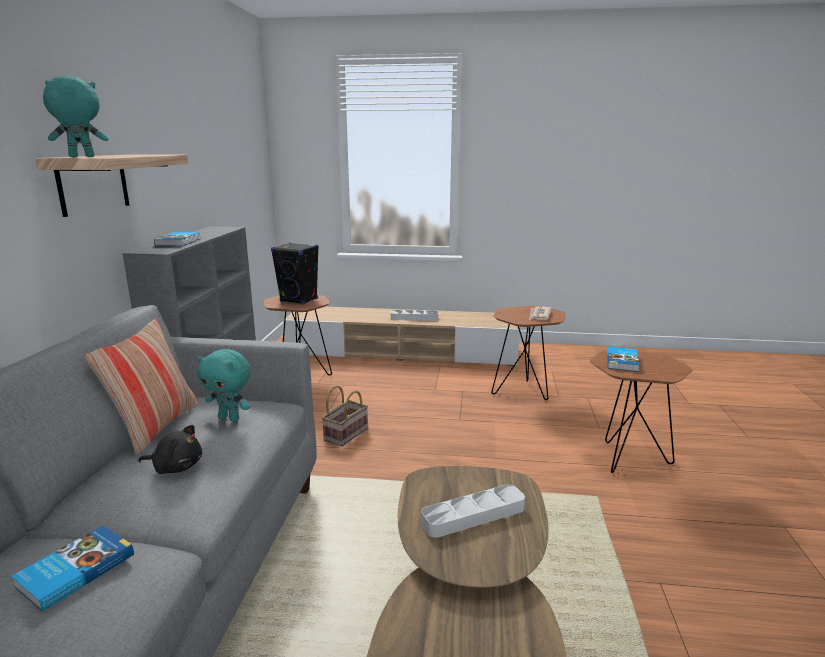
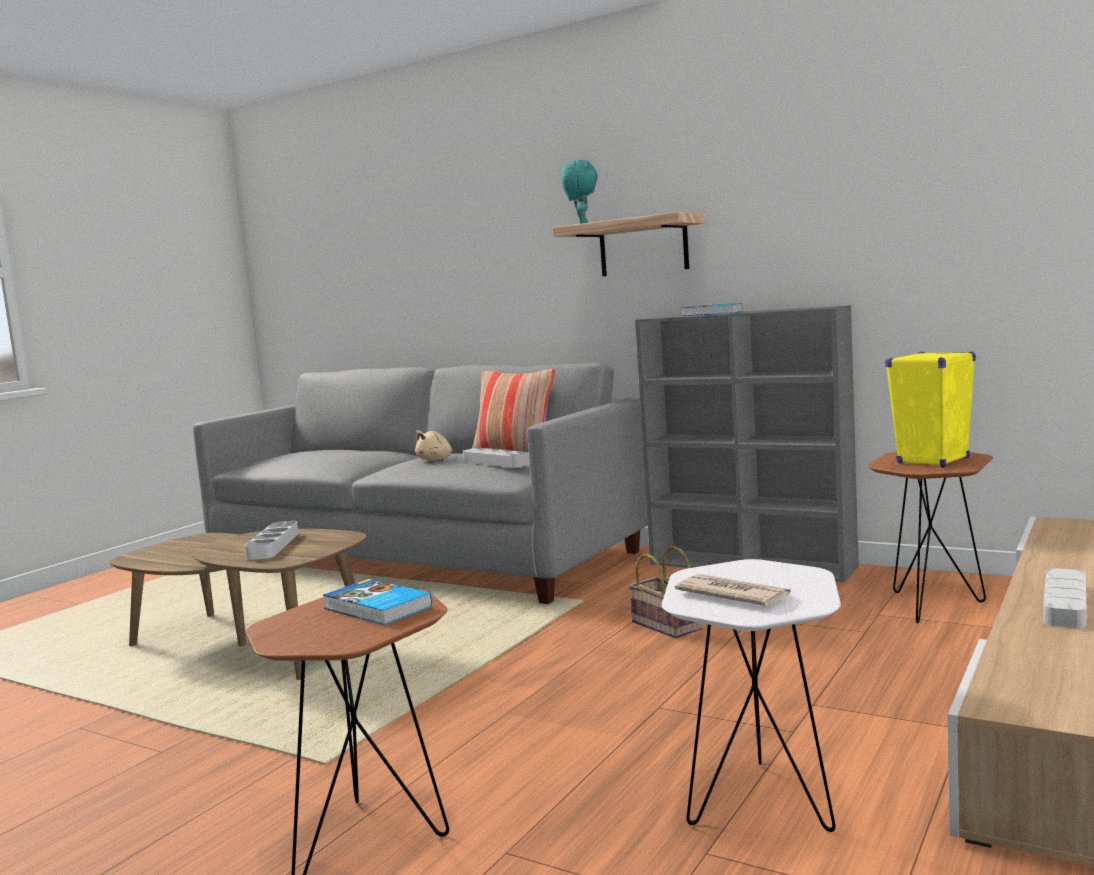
camera: 115 degrees right, 10 degrees down
(74, 570) = (352, 454): book -> none
(176, 467) = (435, 460): black plush toy -> beige plush toy
(230, 418) = (496, 462): turquoise plush toy -> grey tray
(299, 300) = (933, 461): black speaker -> yellow speaker
(524, 391) = (759, 807): brown side table -> white side table

